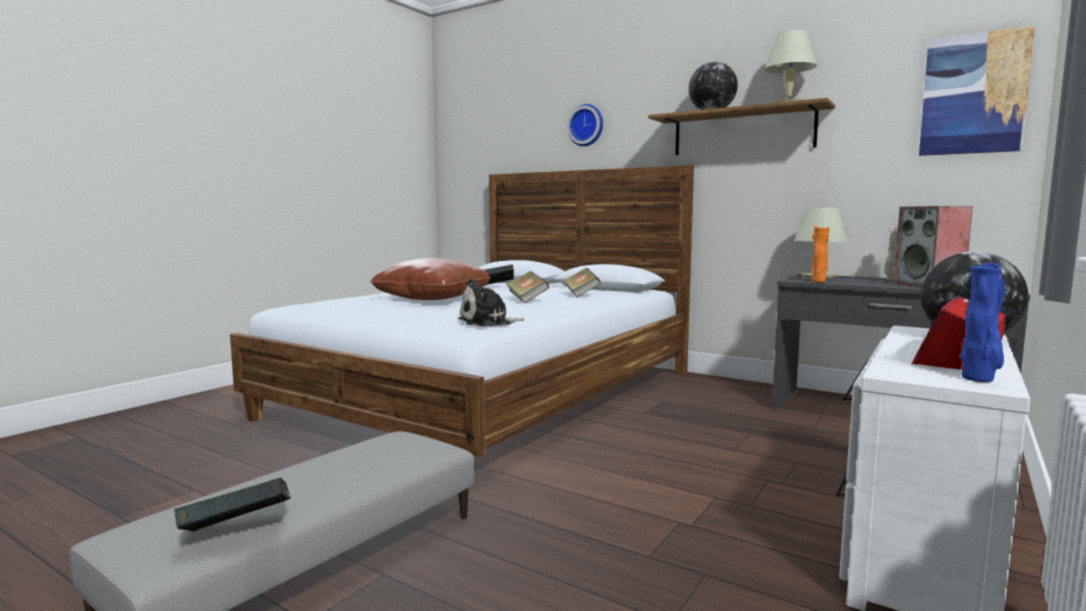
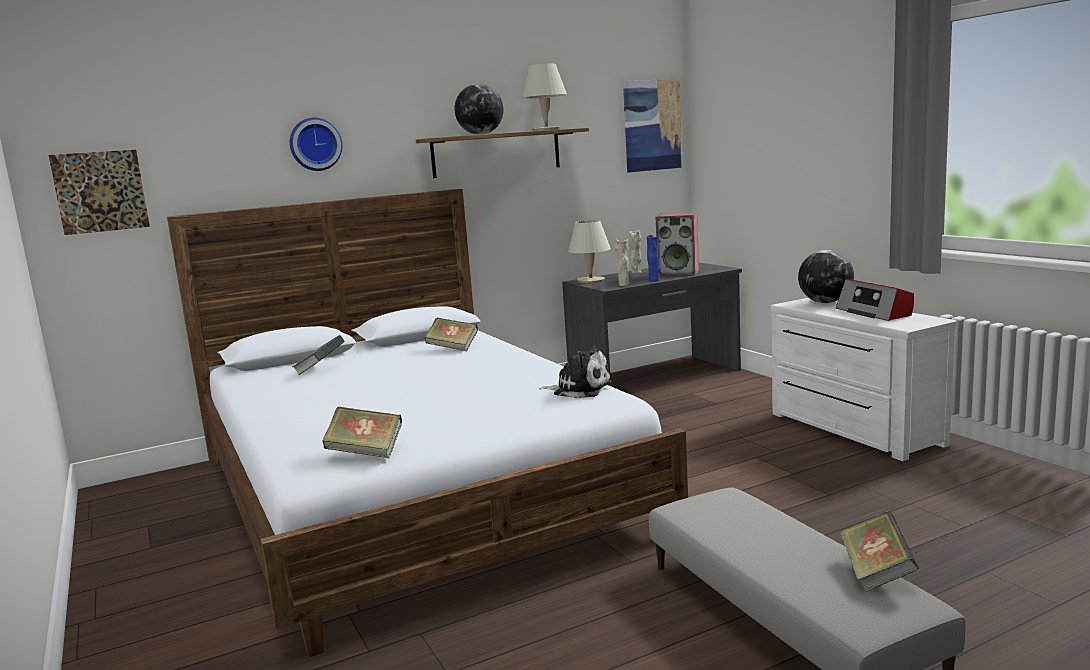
camera: 60 degrees left, 5 degrees up
(432, 298) = (379, 398): brown pillow -> none
(468, 157) = (100, 191): none -> picture
(488, 323) = (579, 389): plush toy -> plush toy turned 75 degrees counterclockwise
(527, 300) = (457, 367): book -> book (365, 453)
(819, 281) = (623, 285): orange vase -> beige vase
(979, 379) = (924, 319): blue vase -> blue vase (654, 281)

